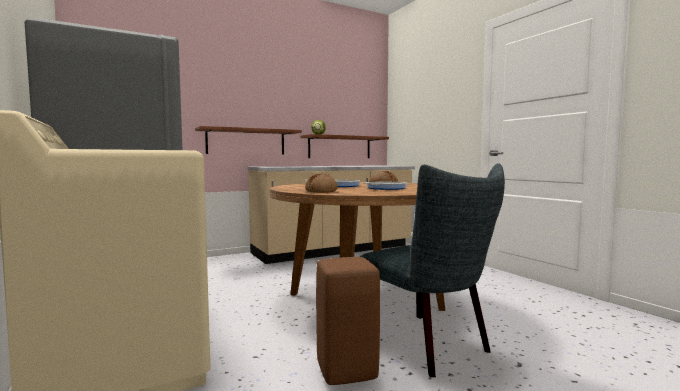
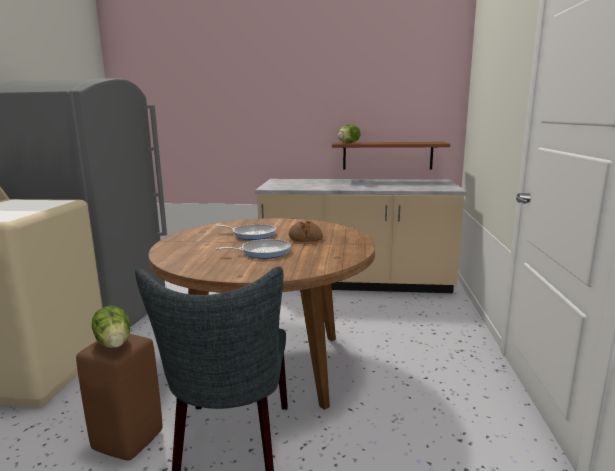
camera: 35 degrees right, 10 degrees up
(246, 142) = (269, 151): brown shelf -> none
(321, 191) = (178, 252): bread -> none
(346, 261) = (114, 343): none -> lettuce

